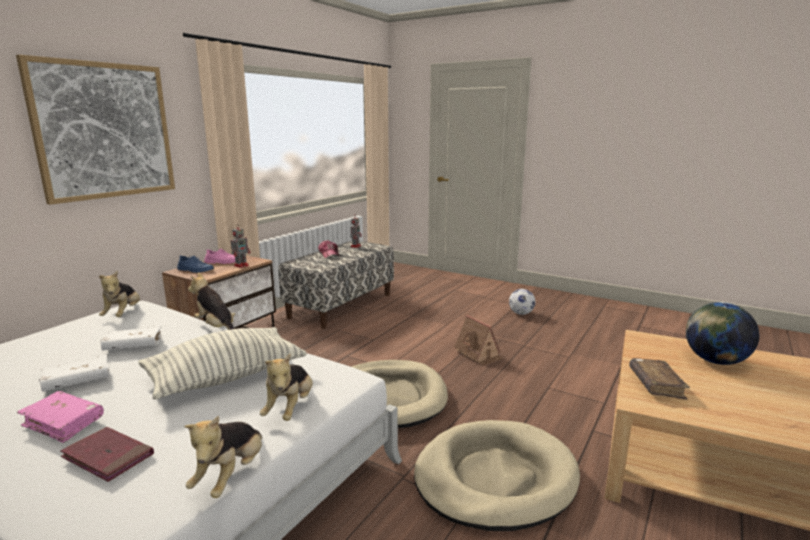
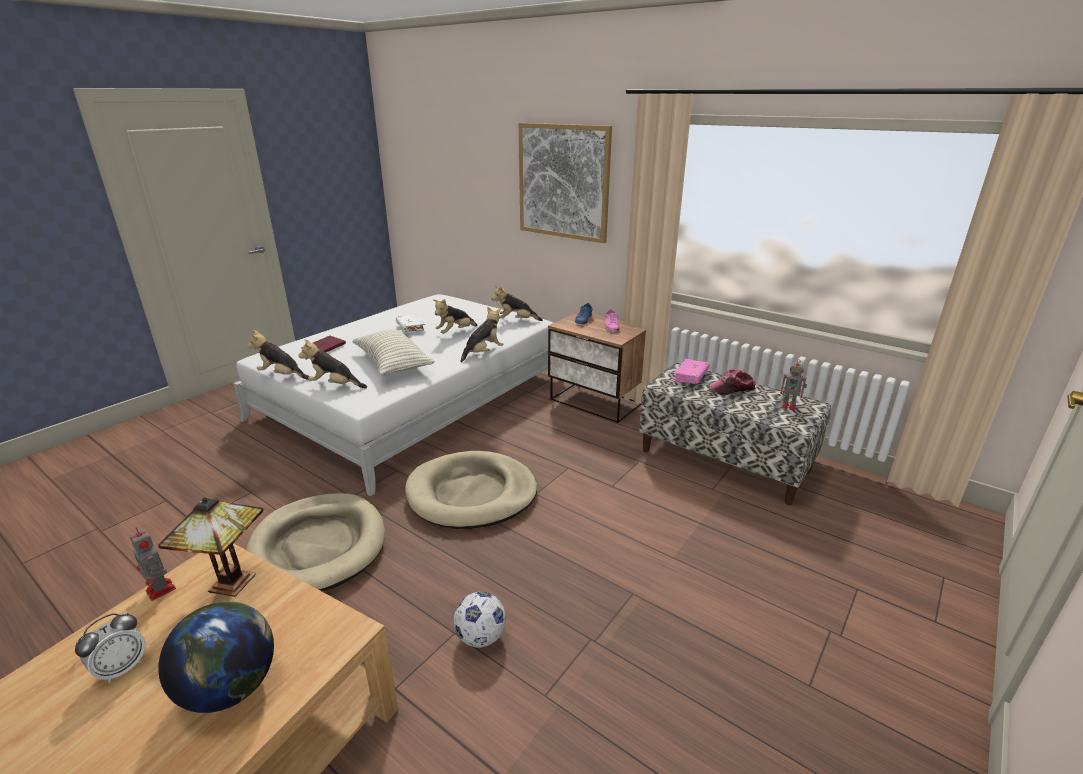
camera: 95 degrees right, 10 degrees up
(63, 423) = (364, 334): pink book -> pink book (690, 377)
(133, 345) = (455, 332): white book -> plush toy
(242, 265) = (598, 334): toy robot -> toy robot (161, 590)
(478, 354) = (565, 577): toy house -> none
(521, 313) = (750, 676): football -> football (481, 637)
(656, 385) = (232, 585): brown book -> table lamp
(761, 403) = (122, 668): none -> alarm clock

